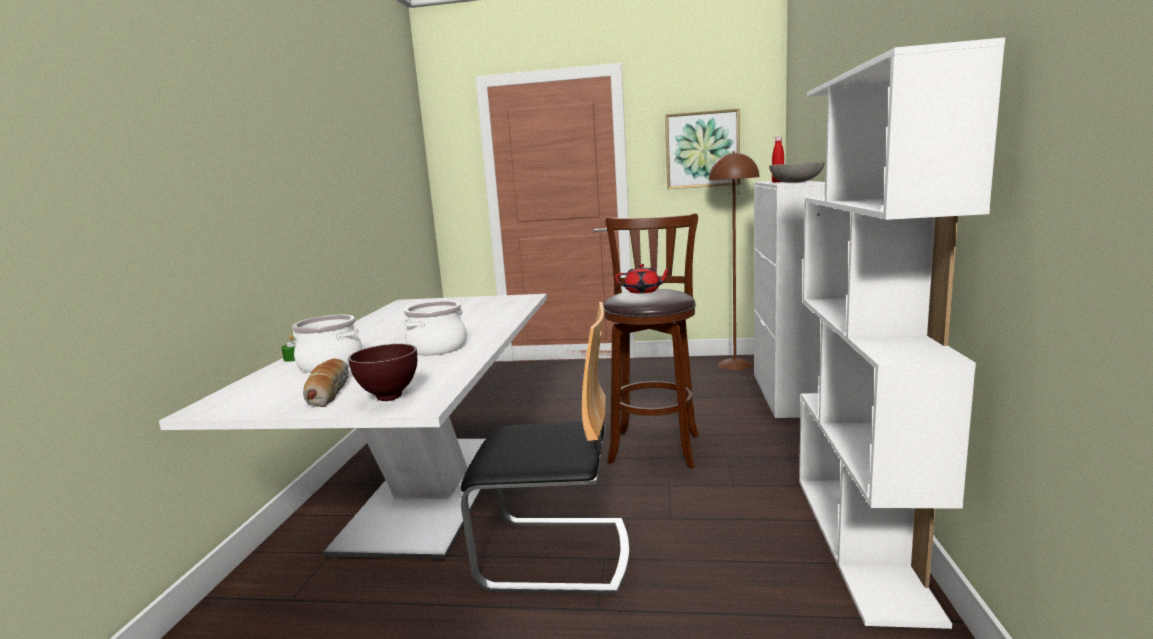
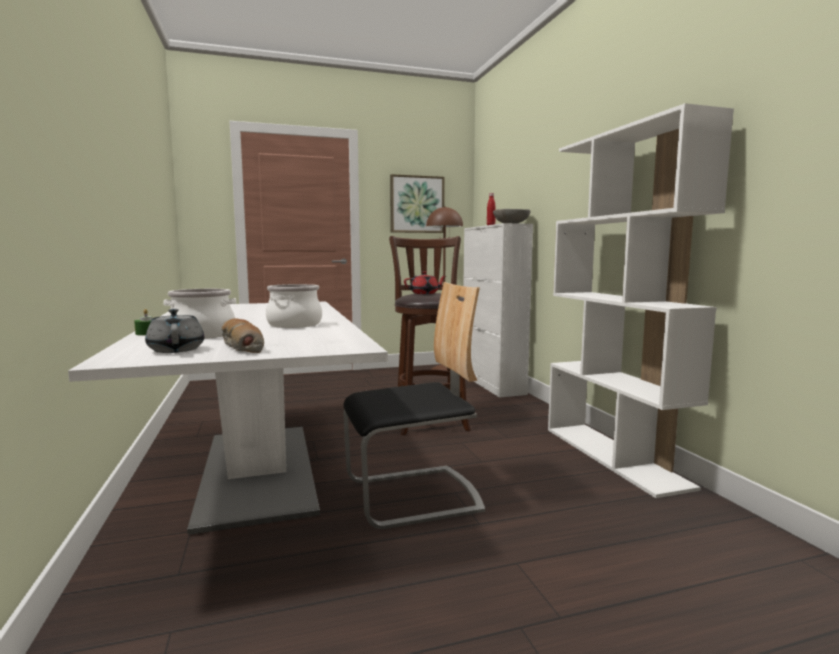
camera: 25 degrees left, 5 degrees down
(273, 392) = (176, 349): none -> grey teapot
(391, 397) = (316, 346): brown bowl -> none

